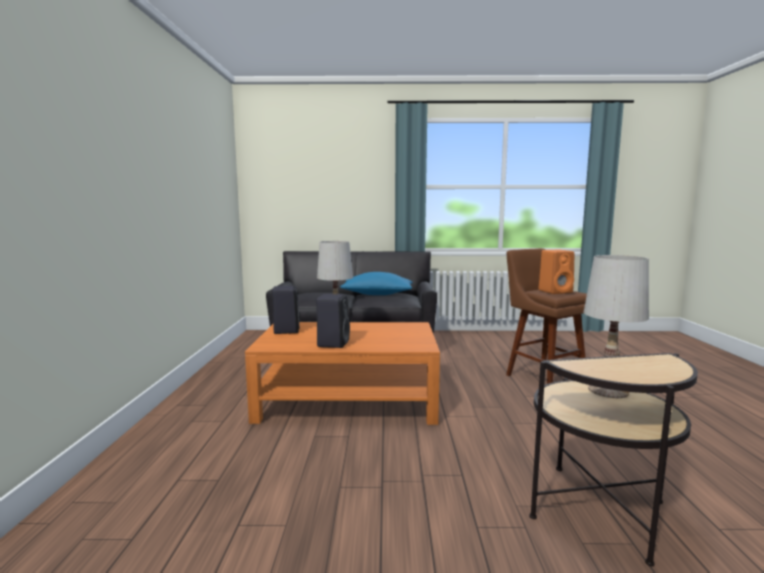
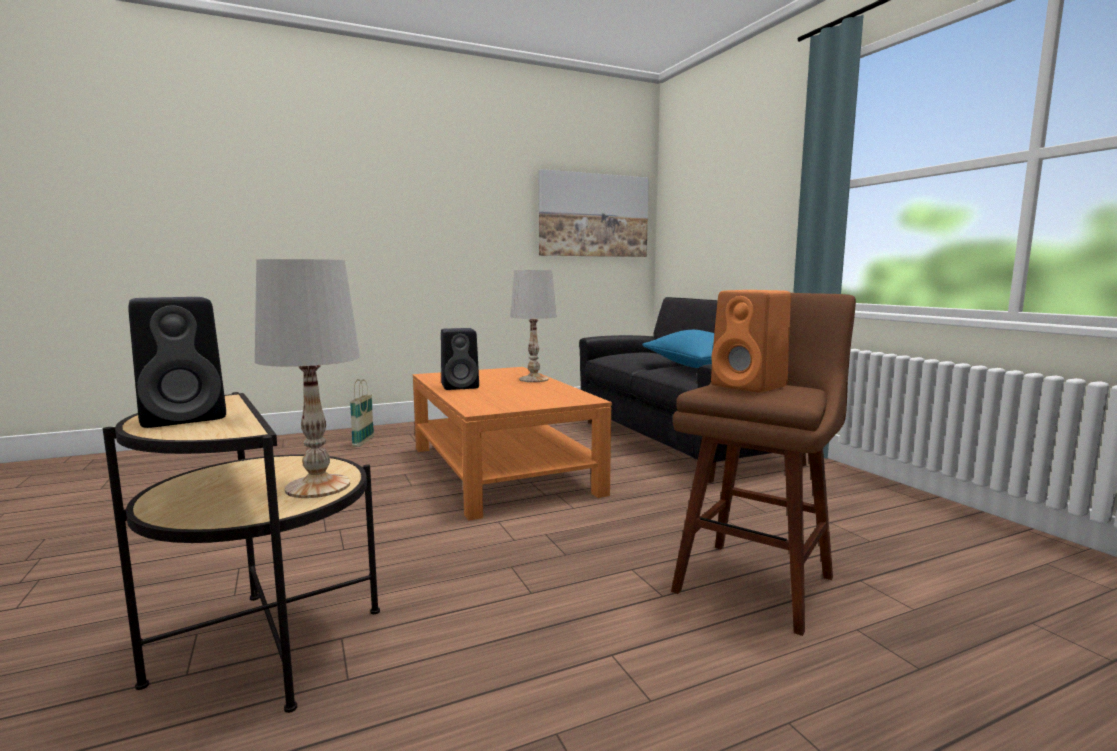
camera: 65 degrees right, 0 degrees up
(181, 447) = (363, 442): none -> basket
(218, 187) = (593, 215): none -> picture
(286, 330) = (493, 372): black speaker -> black speaker (186, 417)

